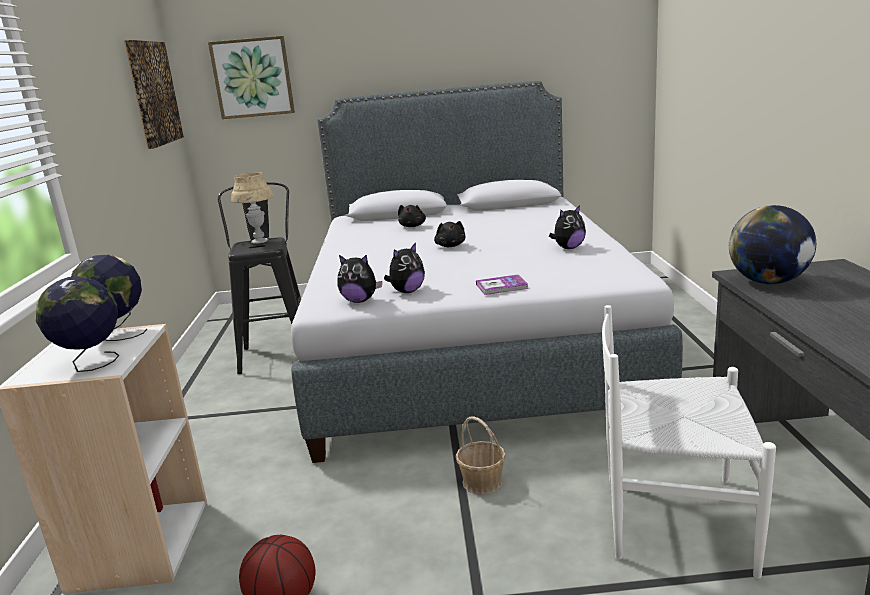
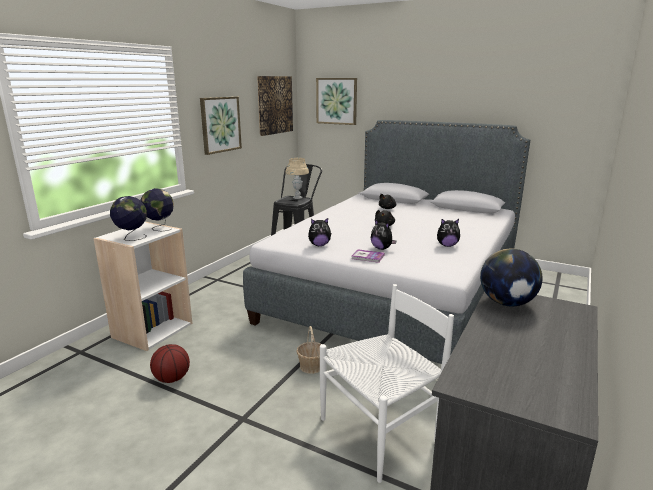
camera: 30 degrees right, 0 degrees up
(98, 131) = (220, 124): none -> picture
(360, 301) = (291, 243): plush toy -> plush toy (382, 248)
(674, 521) = (381, 432): white chair -> white chair turned 105 degrees clockwise

